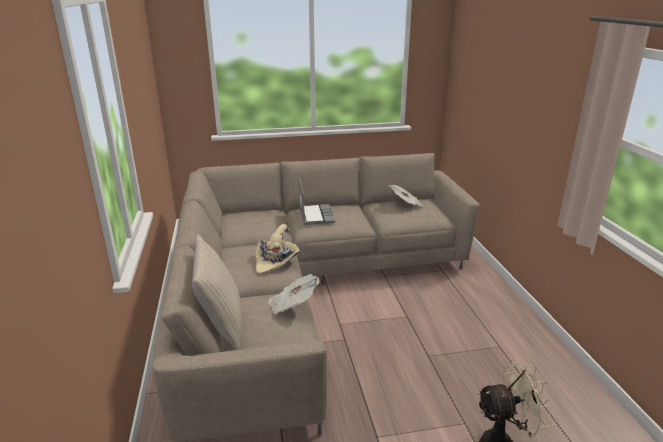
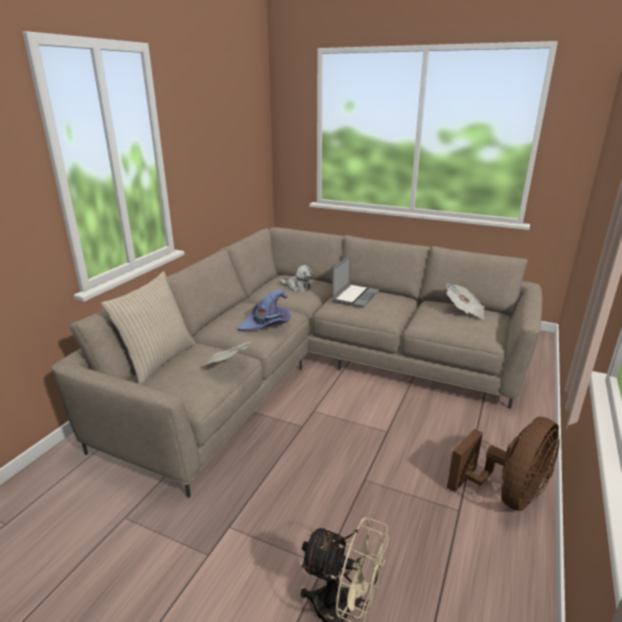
camera: 35 degrees right, 0 degrees up
(256, 221) = (297, 287): none -> plush toy
(276, 261) = (266, 324): beige hat -> purple hat
(513, 323) = (508, 494): none -> brown fan

